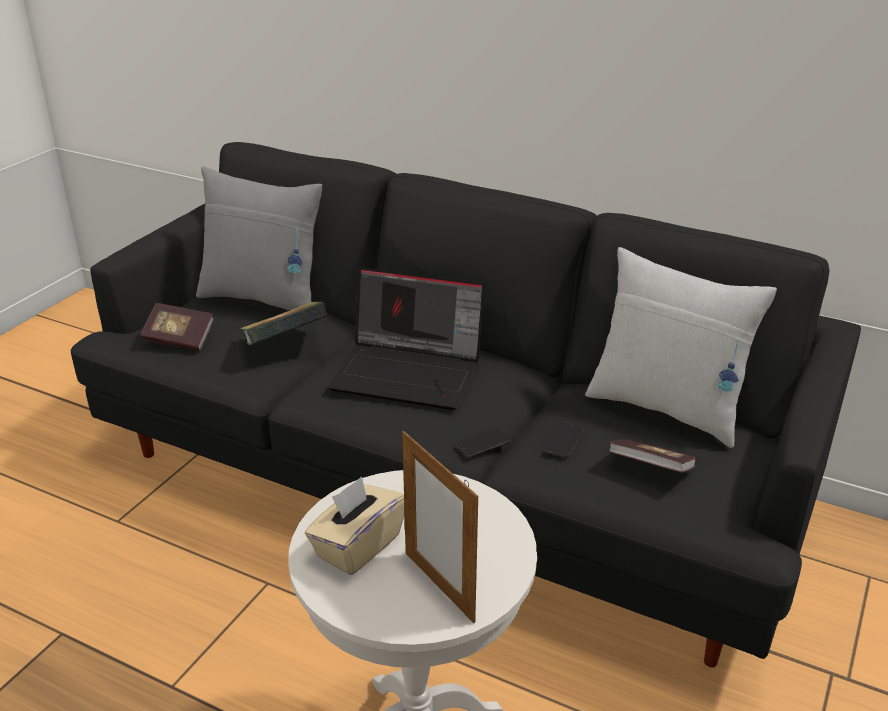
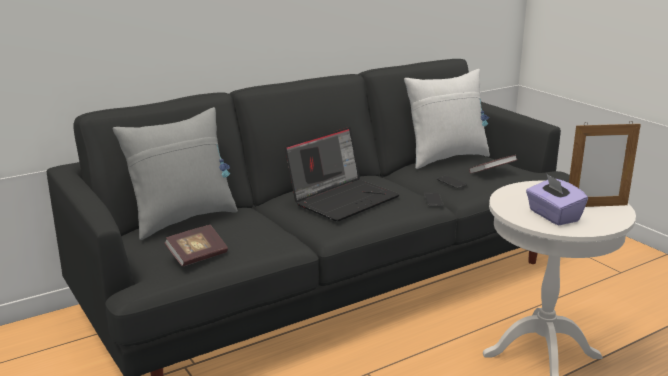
camera: 60 degrees left, 10 degrees down
(285, 346) = (260, 225): book -> none
(357, 546) = (553, 216): beige tissue box -> purple tissue box

